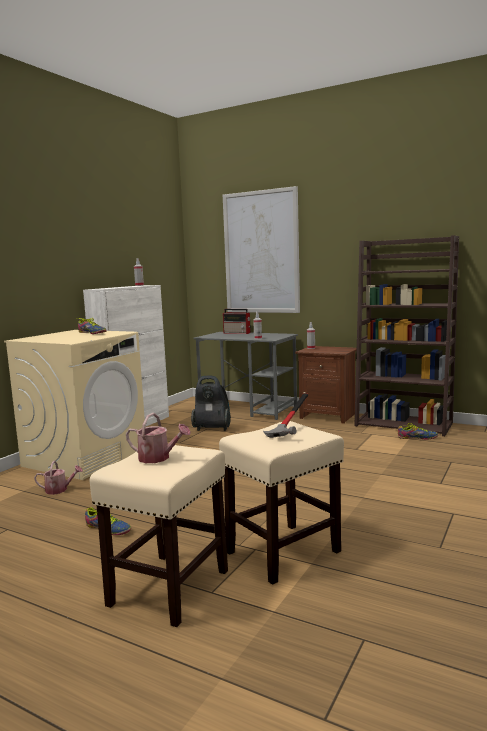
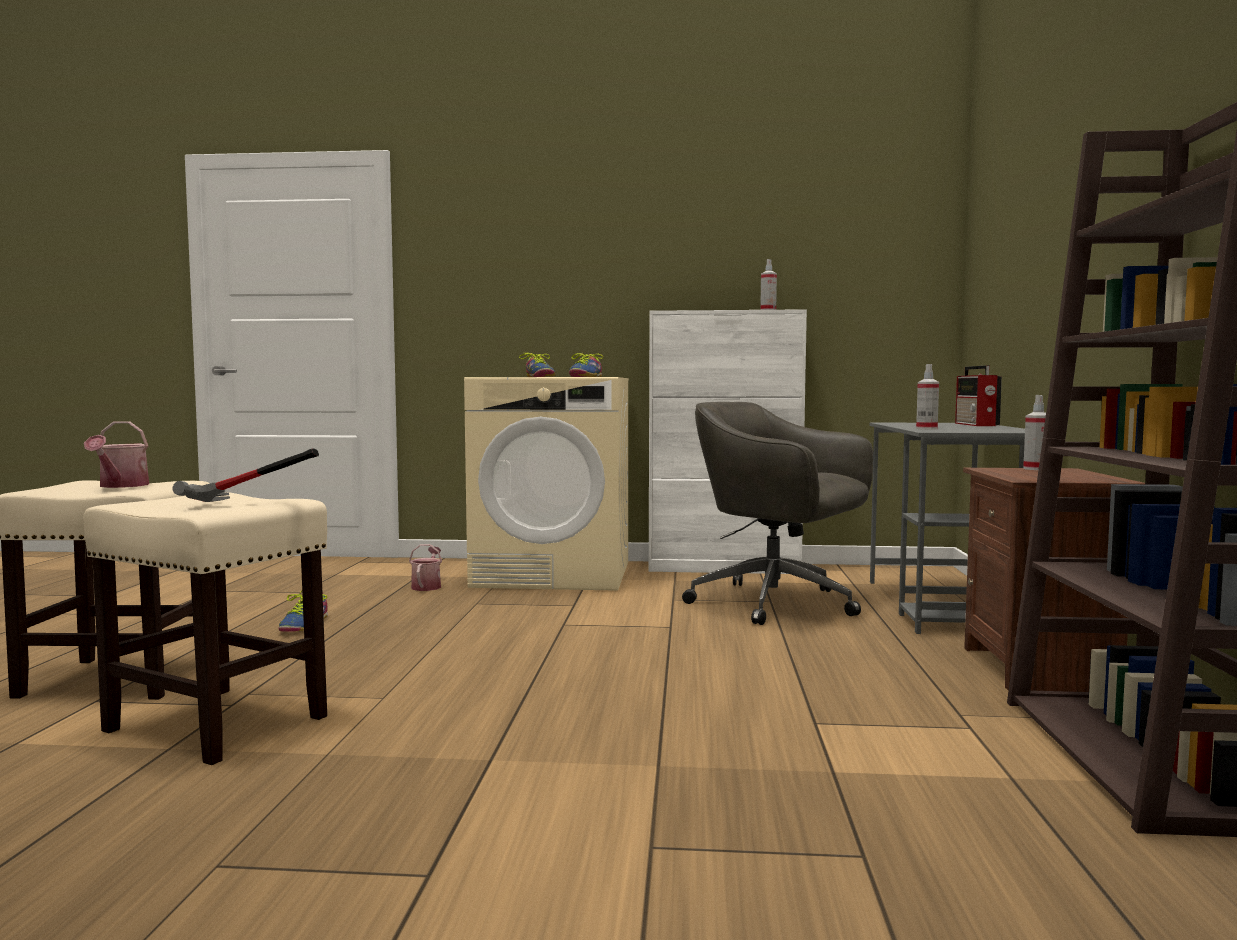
camera: 65 degrees right, 5 degrees down
(59, 490) = (427, 586): watering can -> watering can turned 150 degrees counterclockwise
(212, 428) = (778, 604): vacuum cleaner -> grey office chair
(261, 252) = (1035, 224): picture -> none
(417, 437) = (1039, 789): shoe -> shoe (540, 377)

